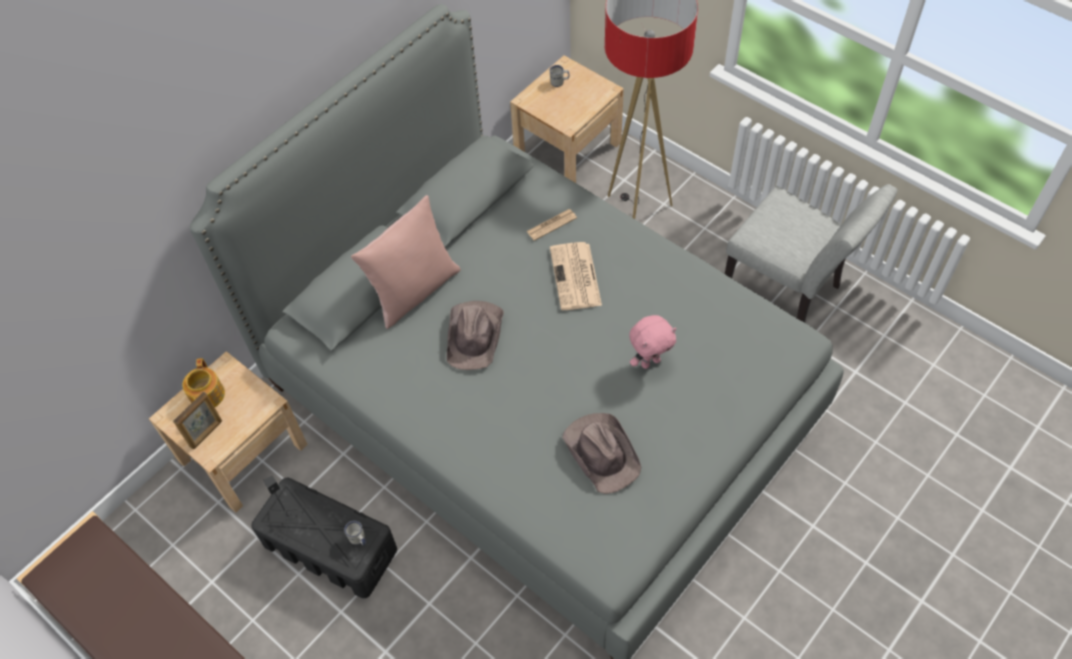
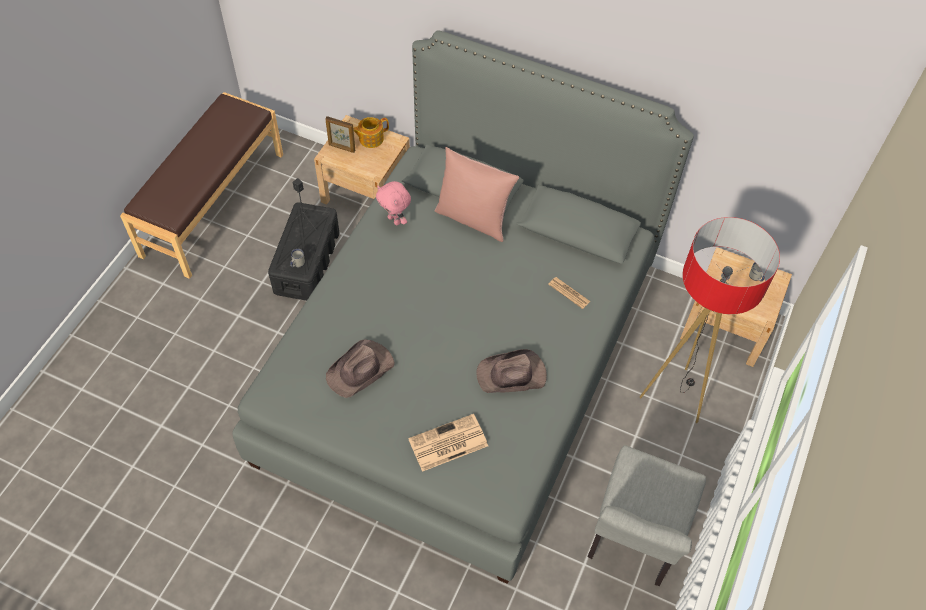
camera: 70 degrees right, 0 degrees up
(475, 335) = (444, 266): brown hat -> brown hat (512, 375)
(576, 277) = (521, 321): newspaper -> newspaper (447, 443)
(650, 362) = (454, 390): pink plush toy -> pink plush toy (395, 220)

